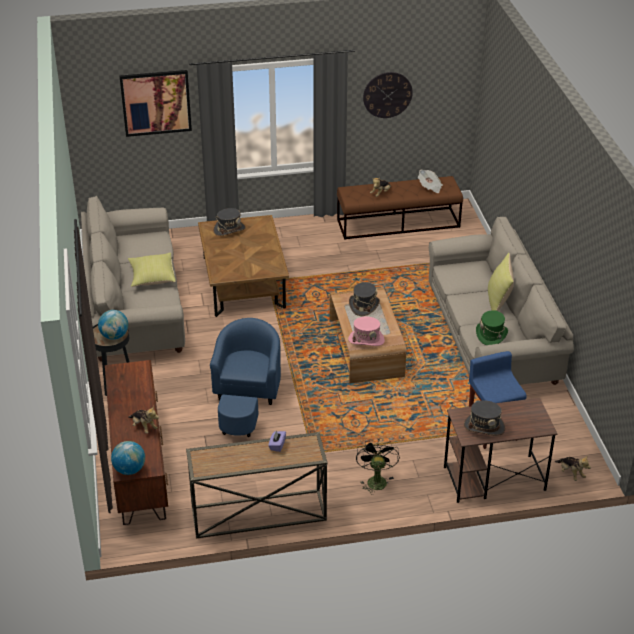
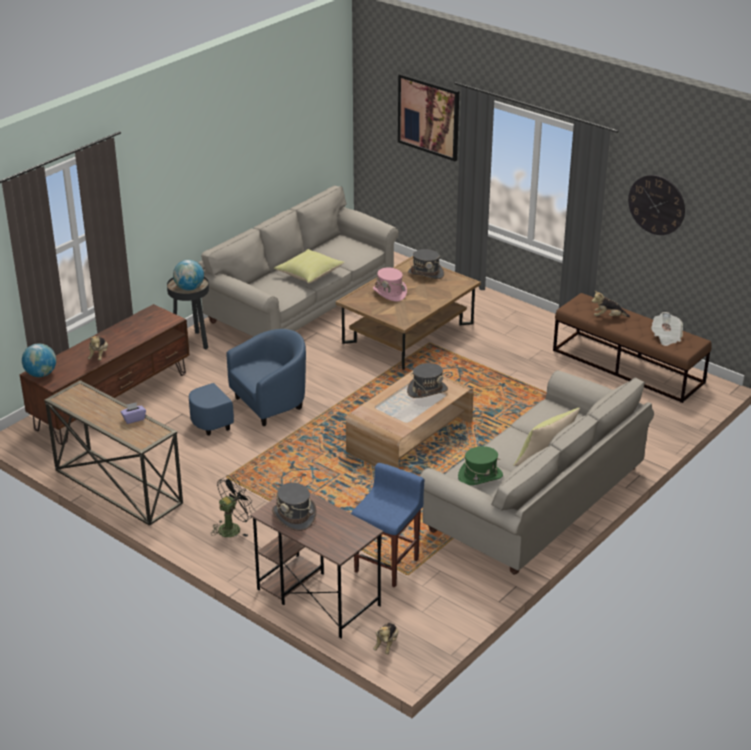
camera: 50 degrees right, 5 degrees down
(366, 340) = (378, 414): pink hat -> pink hat (390, 293)

